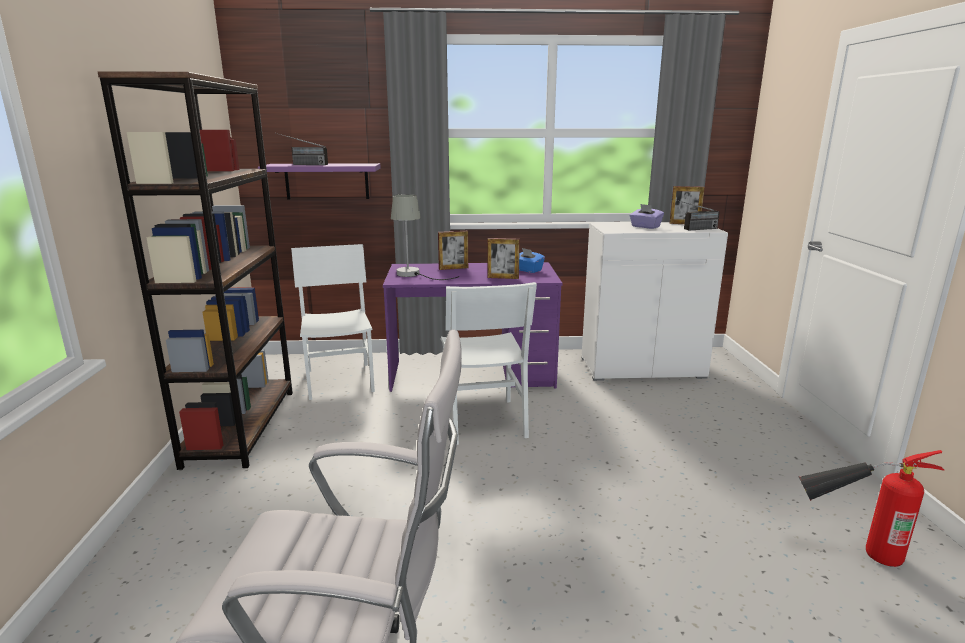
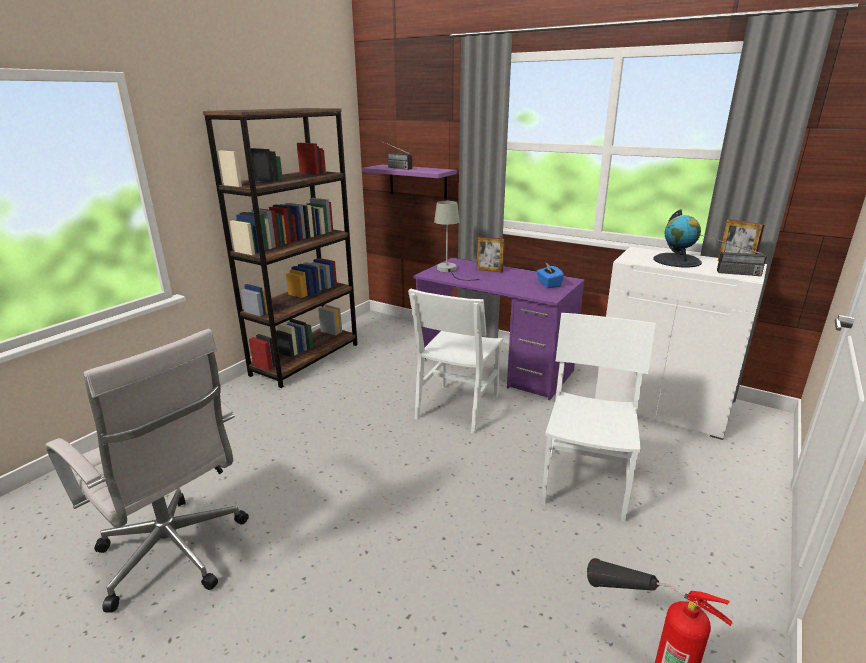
camera: 35 degrees right, 5 degrees up
(340, 380) = (396, 344): white chair -> white chair (585, 482)
(503, 278) = (513, 287): picture frame -> none
(645, 227) = (677, 260): purple tissue box -> globe

